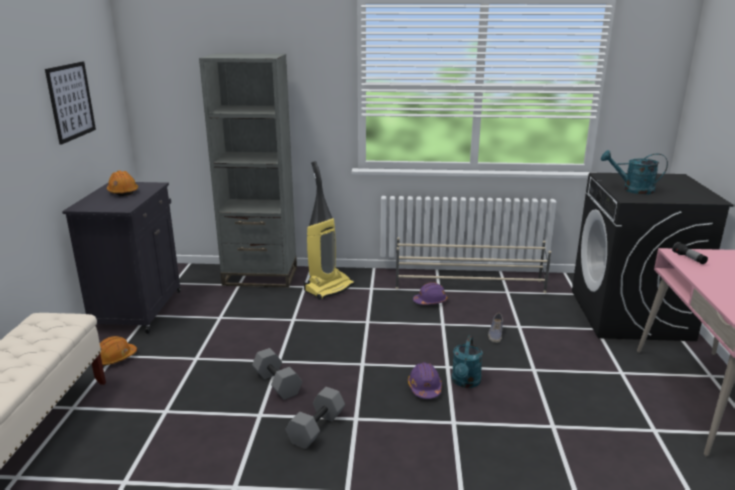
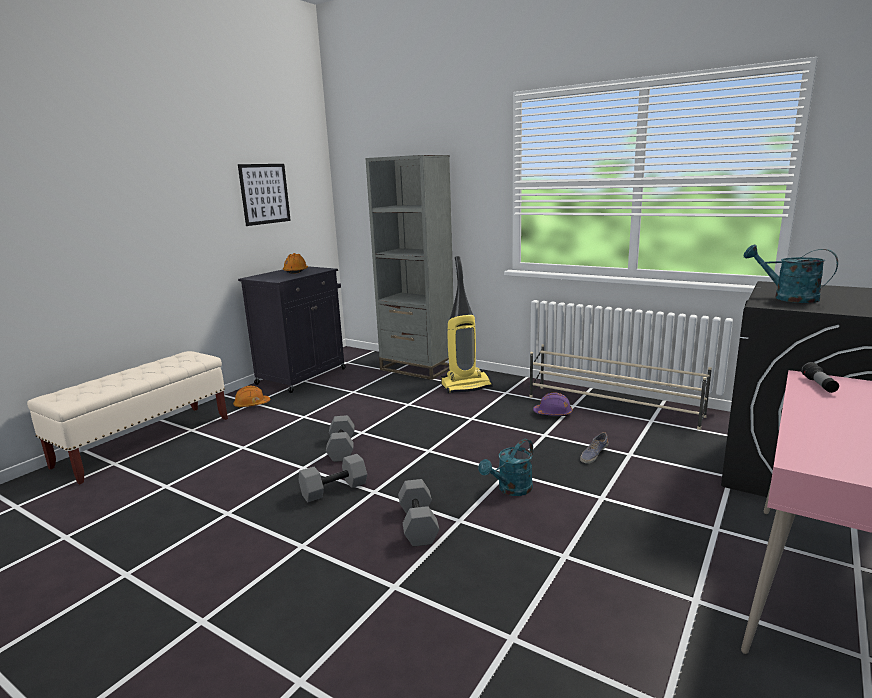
camera: 30 degrees right, 5 degrees down
(424, 388) = (464, 484): purple hard hat -> none
(426, 437) = (419, 524): none -> grey dumbbell

